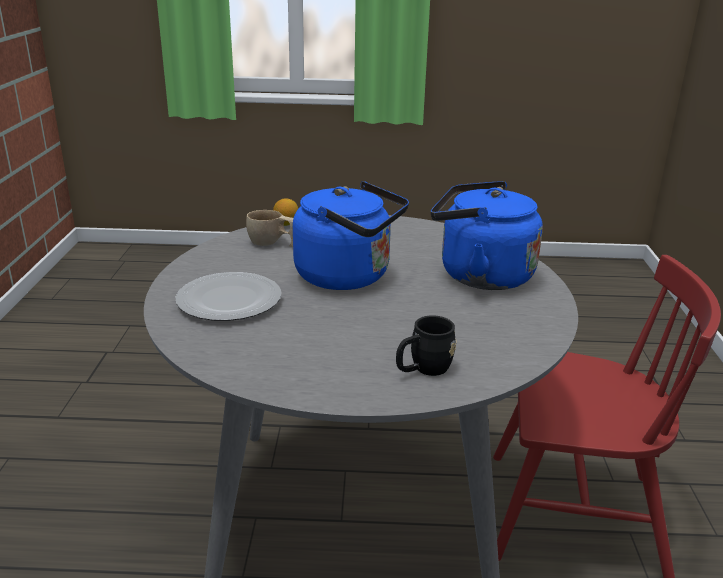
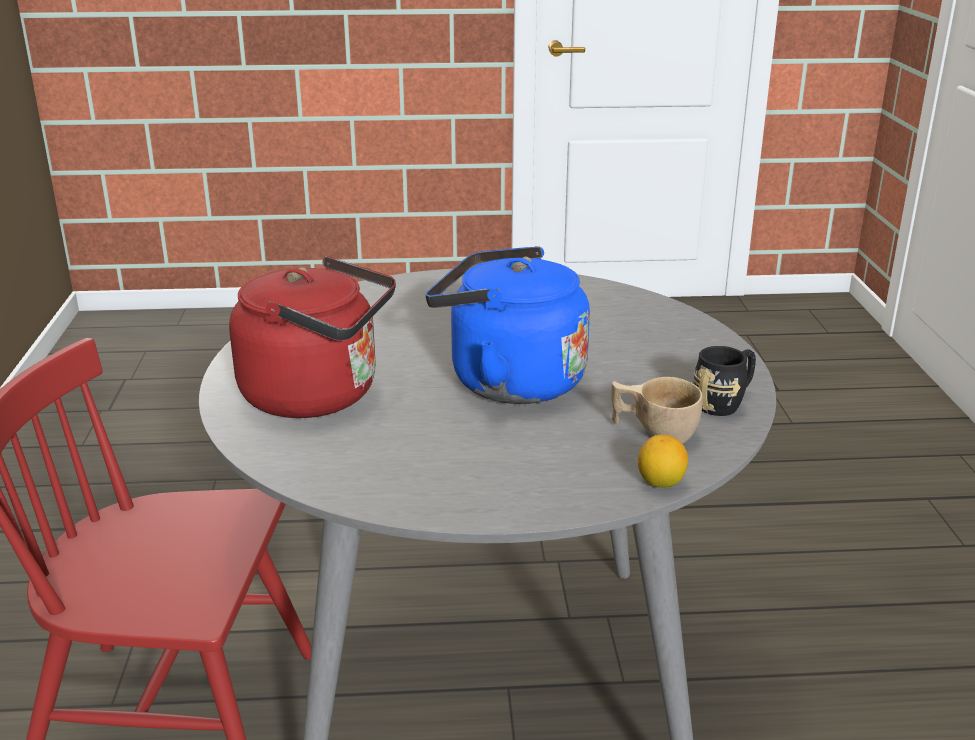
camera: 175 degrees right, 0 degrees up
(227, 300) = (645, 342): plate -> none
(423, 369) = (413, 294): black mug -> black mug (725, 403)
(479, 275) = (319, 395): blue kettle -> red kettle

